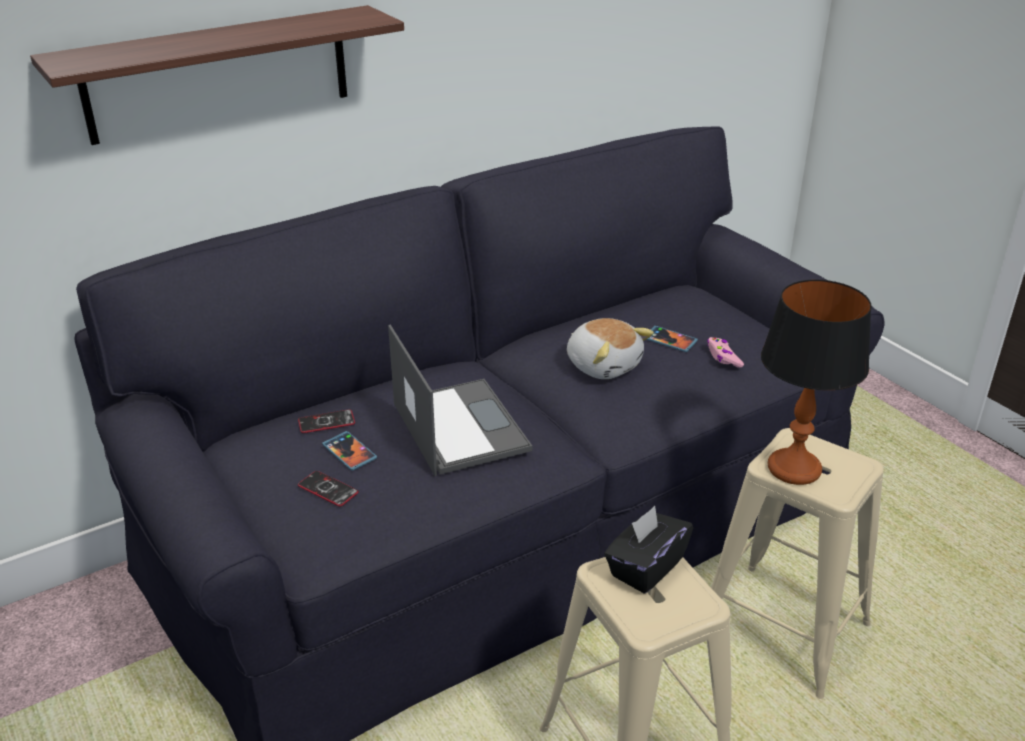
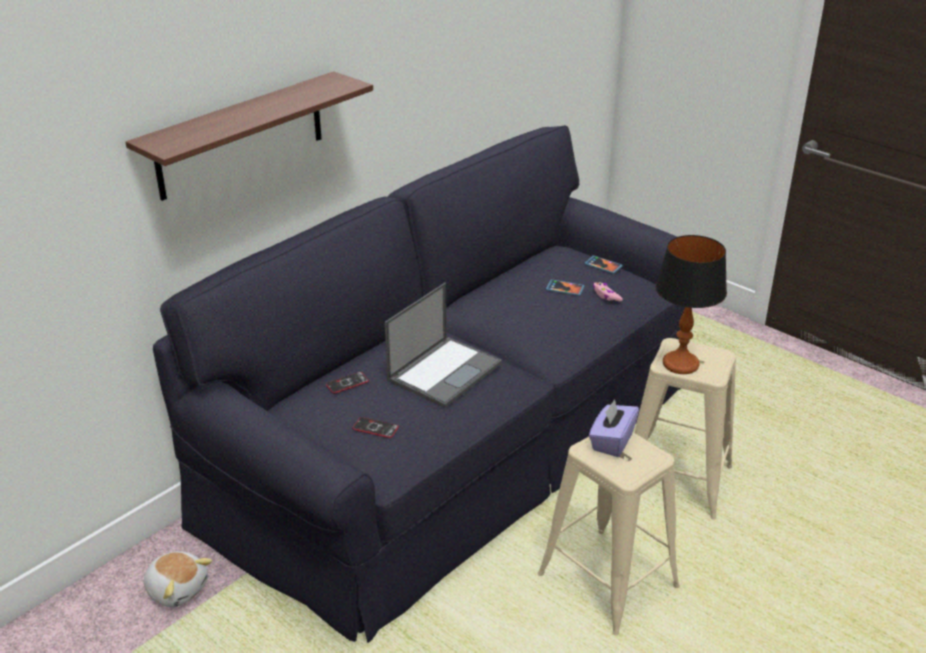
camera: 15 degrees left, 0 degrees up
(349, 452) = (377, 401): phone -> phone (603, 266)
(459, 426) = (445, 371): laptop -> laptop turned 75 degrees clockwise
(603, 365) = (526, 313): plush toy -> plush toy (177, 589)
(645, 567) = (612, 441): black tissue box -> purple tissue box

